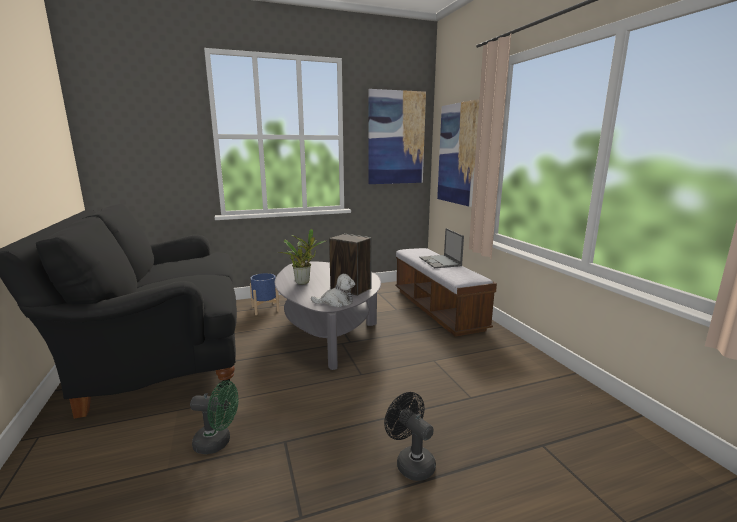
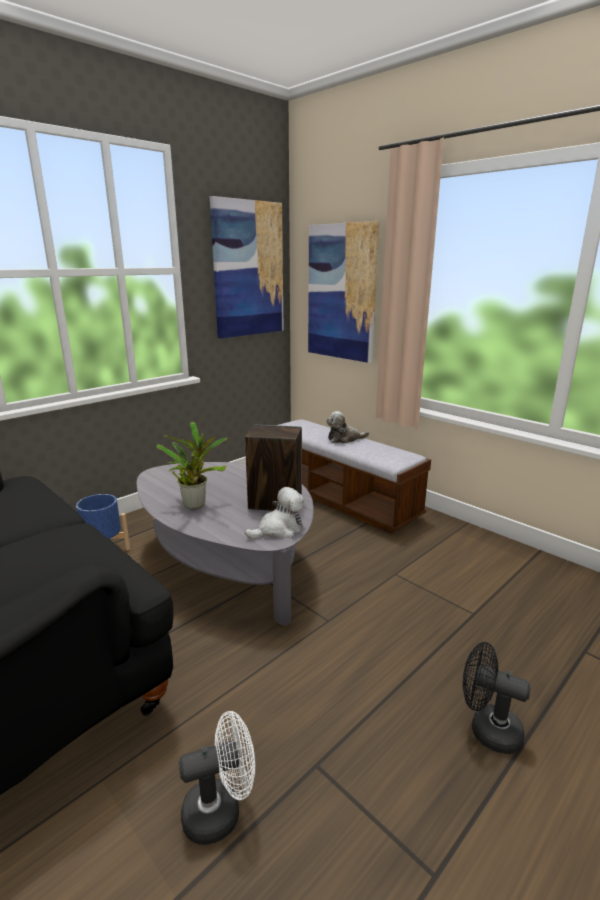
camera: 25 degrees left, 5 degrees up
(218, 442) = (221, 810): green fan -> white fan
(440, 262) = (344, 439): laptop -> plush toy

